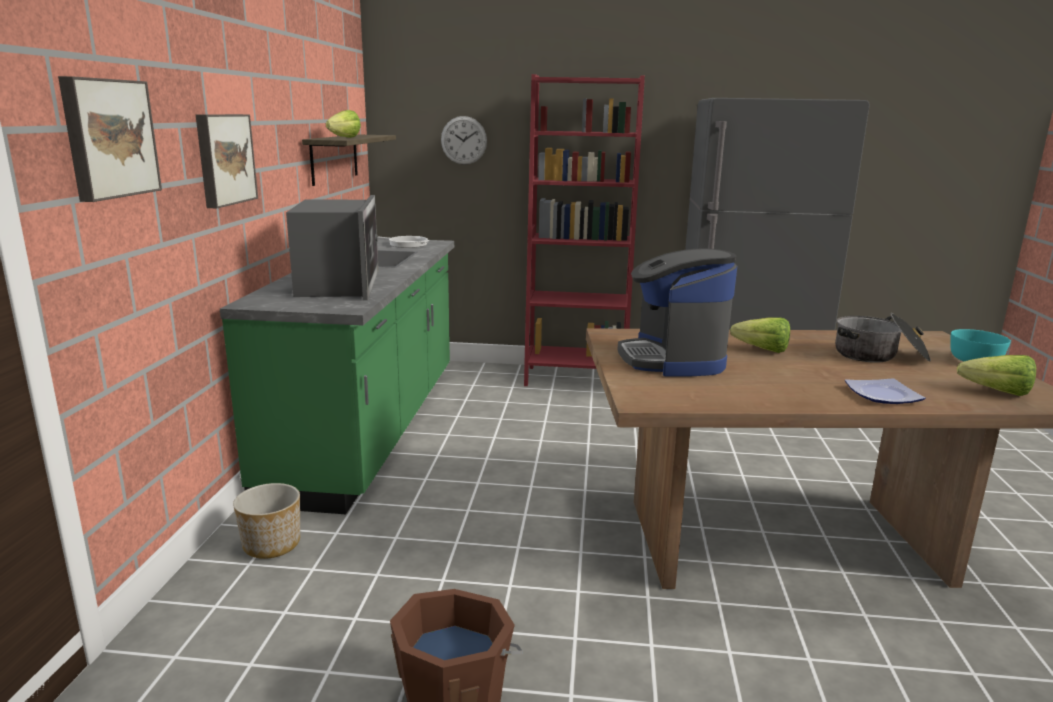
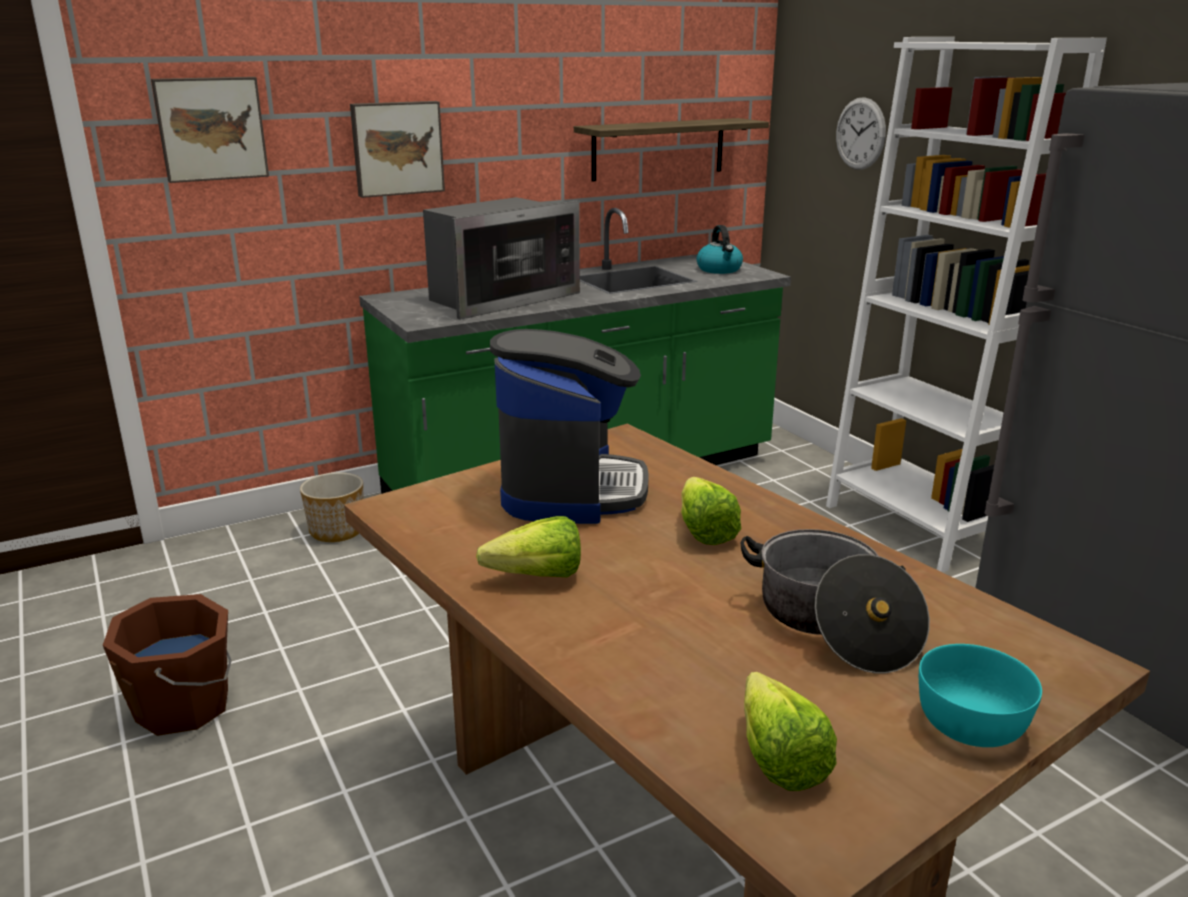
camera: 55 degrees right, 5 degrees up
(341, 138) = (631, 125): lettuce -> lettuce (528, 577)
(405, 244) = (719, 270): frying pan -> kettle
(575, 378) = (913, 526): red bookcase -> white bookcase
(672, 359) = (571, 490): coffee machine -> coffee machine turned 135 degrees clockwise
(882, 396) = (606, 650): plate -> none

